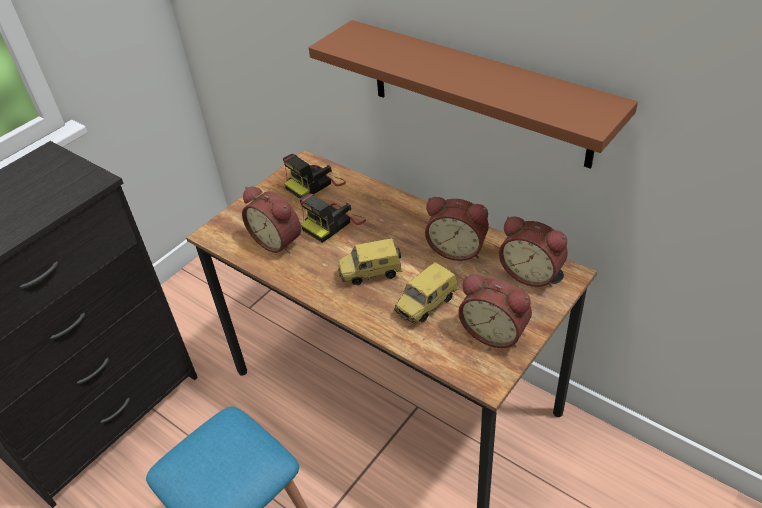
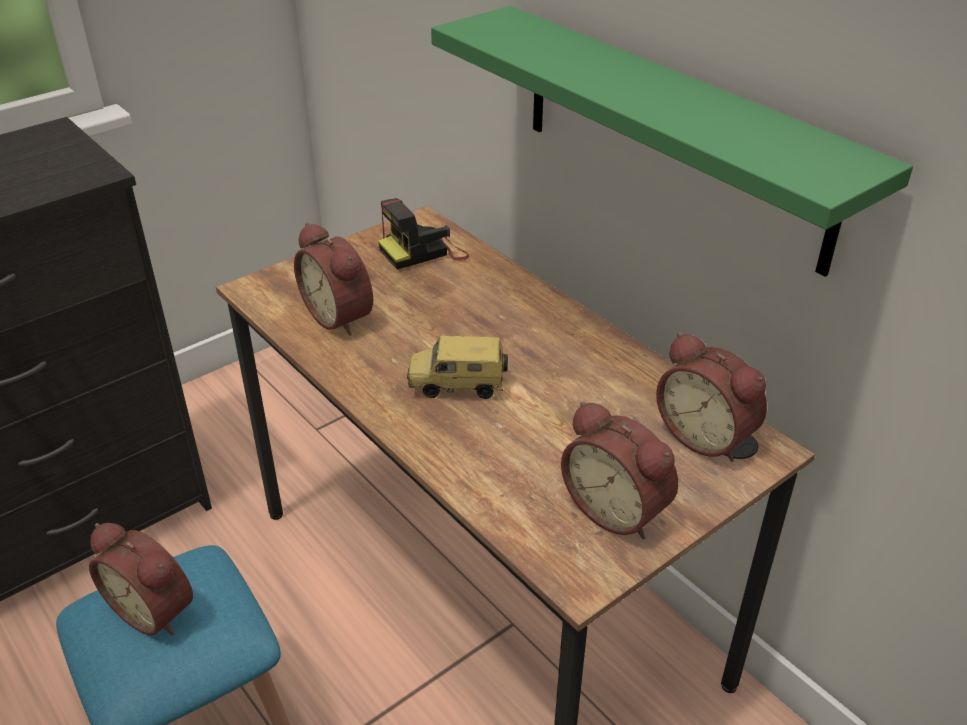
camera: 10 degrees right, 5 degrees down
(333, 223) = (429, 308): camera -> none
(427, 306) = (525, 449): toy car -> none
(457, 248) = (602, 378): alarm clock -> alarm clock (156, 608)
(478, 93) = (671, 134): brown shelf -> green shelf

